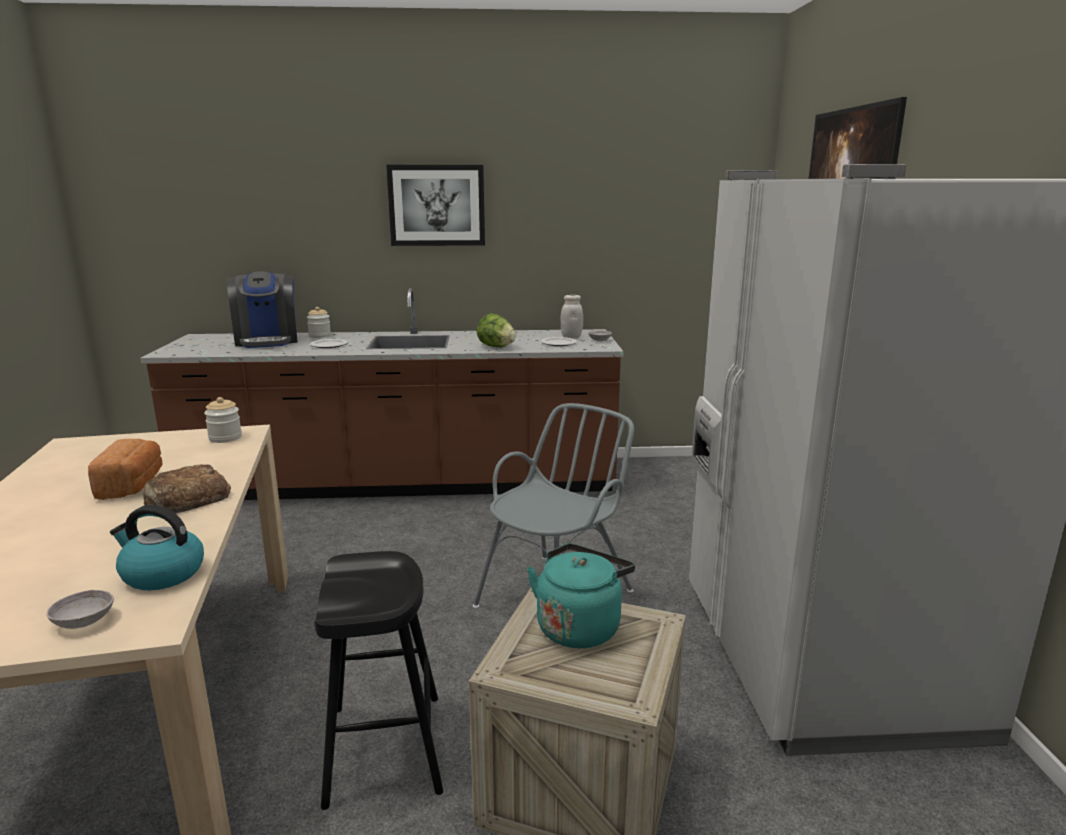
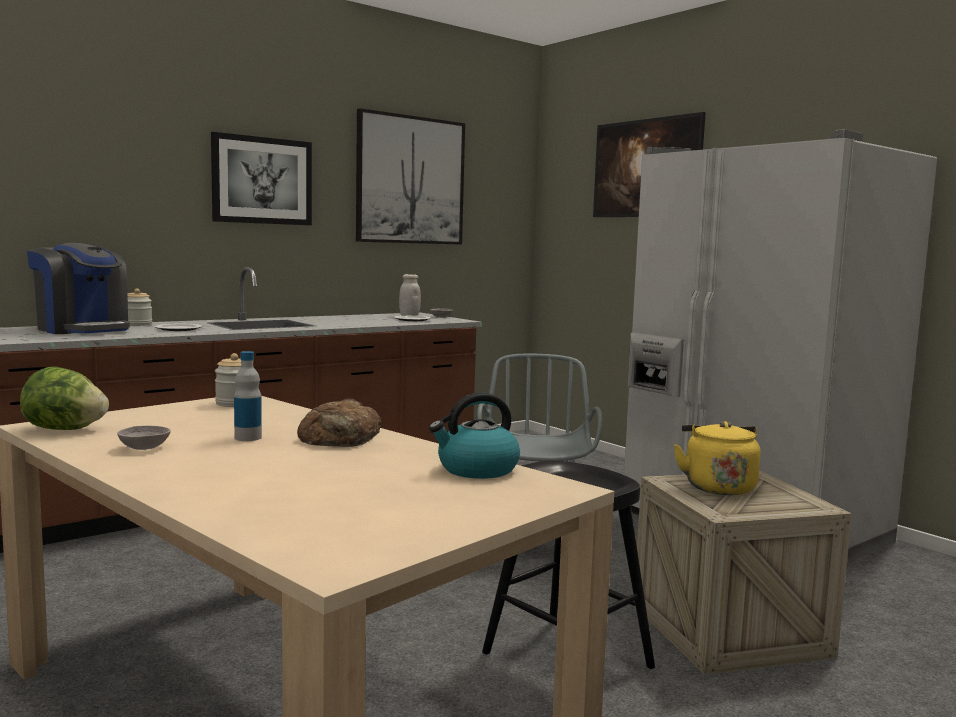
camera: 35 degrees left, 10 degrees down
(84, 622) = (503, 498): grey bowl -> grey bowl (144, 448)
(133, 485) = (248, 438): bread -> bottle
(496, 347) = (364, 323): lettuce -> lettuce (64, 429)
(580, 626) = (717, 486): turquoise kettle -> yellow kettle
(598, 193) = (410, 180): none -> picture

